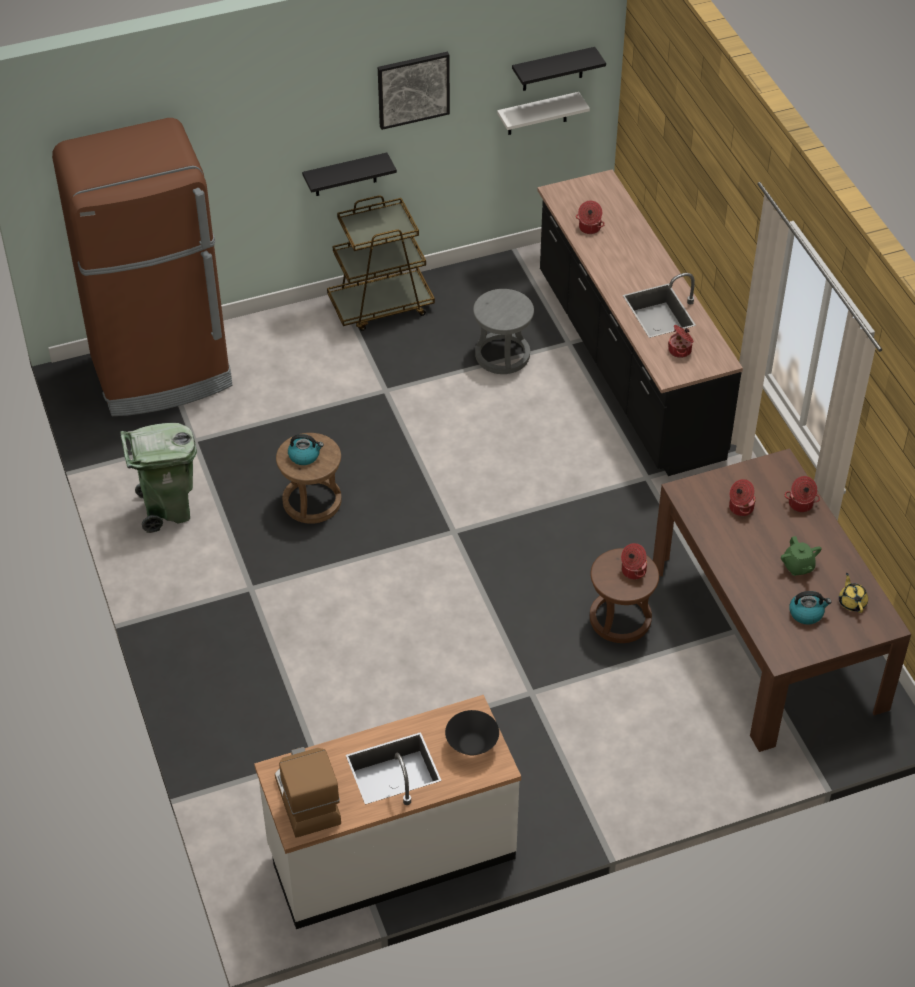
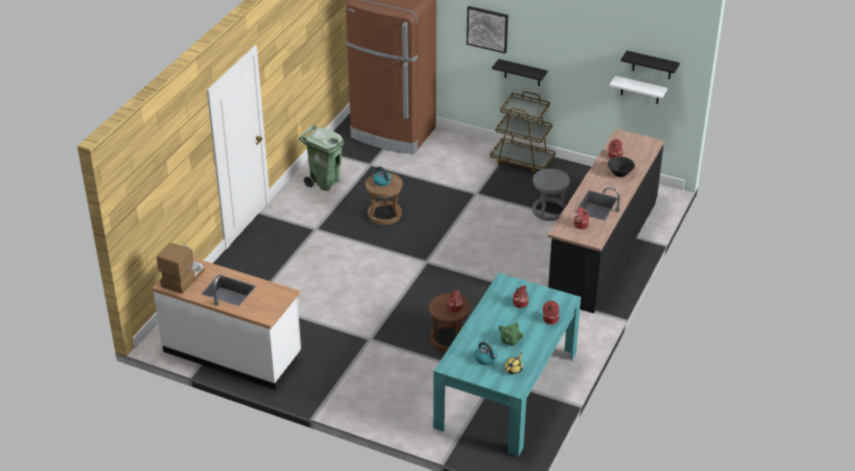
camera: 45 degrees right, 10 degrees down
(413, 89) = (566, 38): picture -> picture (487, 29)
(472, 745) = (268, 303): black bowl -> black bowl (620, 173)
(767, 634) = (506, 389): brown dining table -> turquoise dining table

